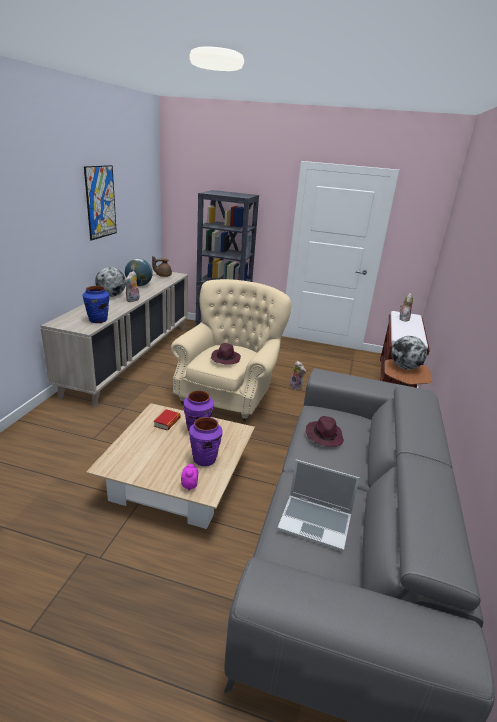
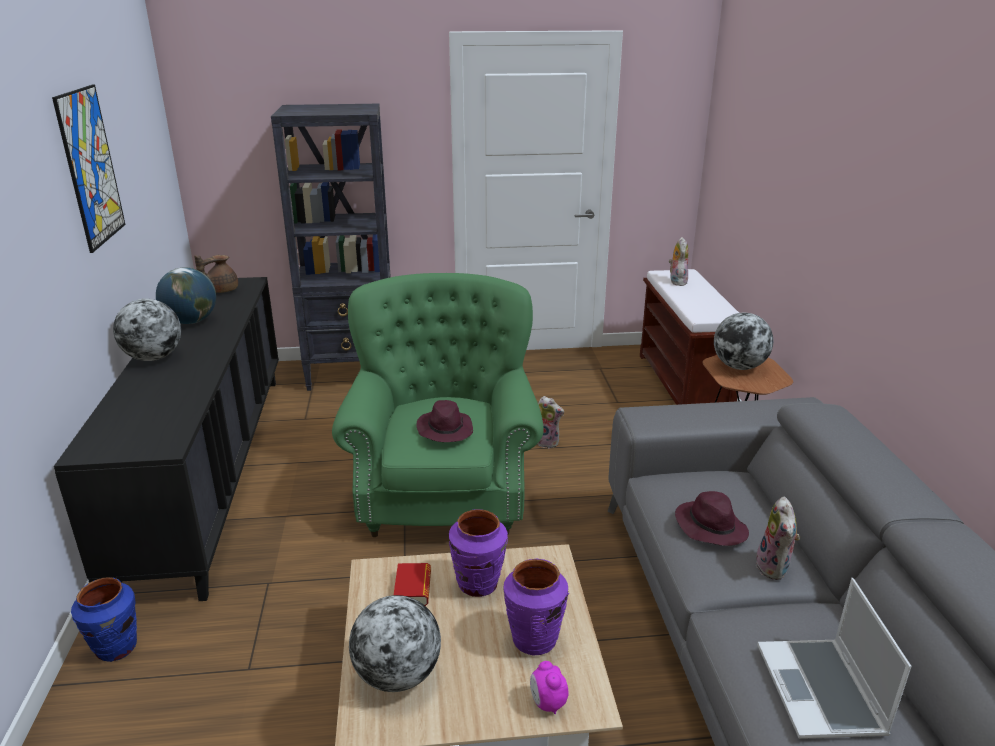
camera: 20 degrees left, 0 degrees up
(98, 320) = (173, 420): blue vase -> blue vase (116, 648)
(131, 358) = (210, 472): beige cabinet -> black cabinet
(133, 300) = (207, 357): plush toy -> plush toy (775, 568)
(133, 453) = (398, 676): none -> globe
(228, 393) = (444, 490): beige armchair -> green armchair
(316, 522) = (822, 691): laptop -> laptop turned 90 degrees clockwise

